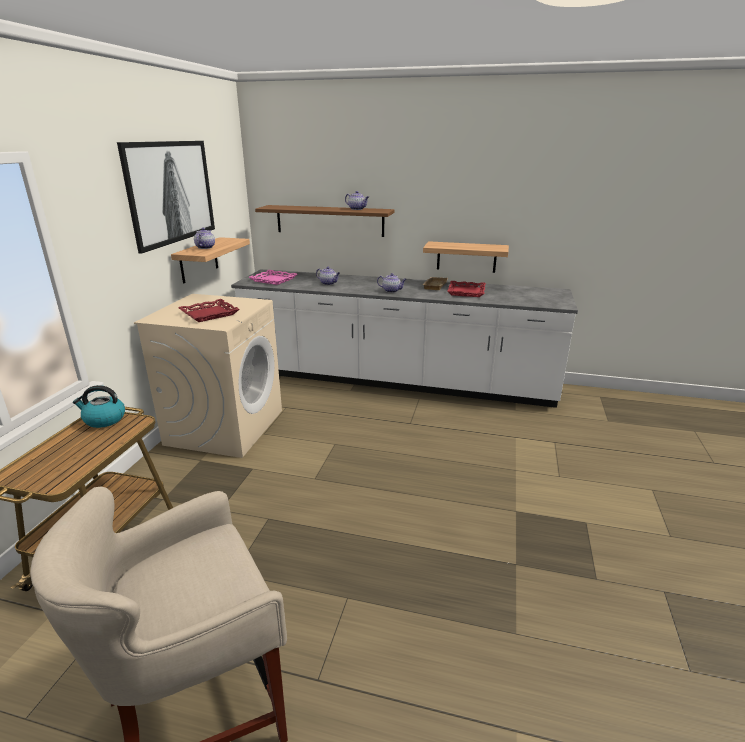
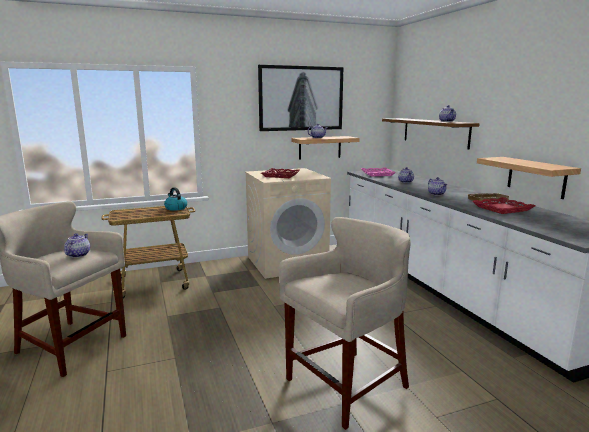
camera: 55 degrees right, 10 degrees down
(210, 560) = (78, 254): none -> teapot
(494, 498) = (346, 386): none -> beige stool

